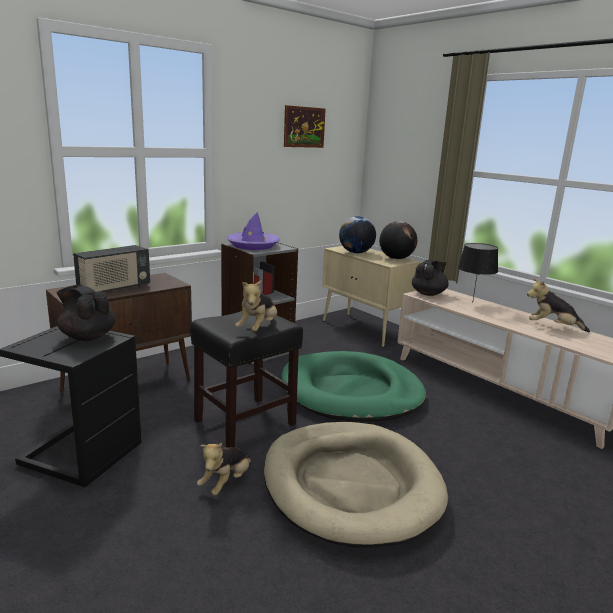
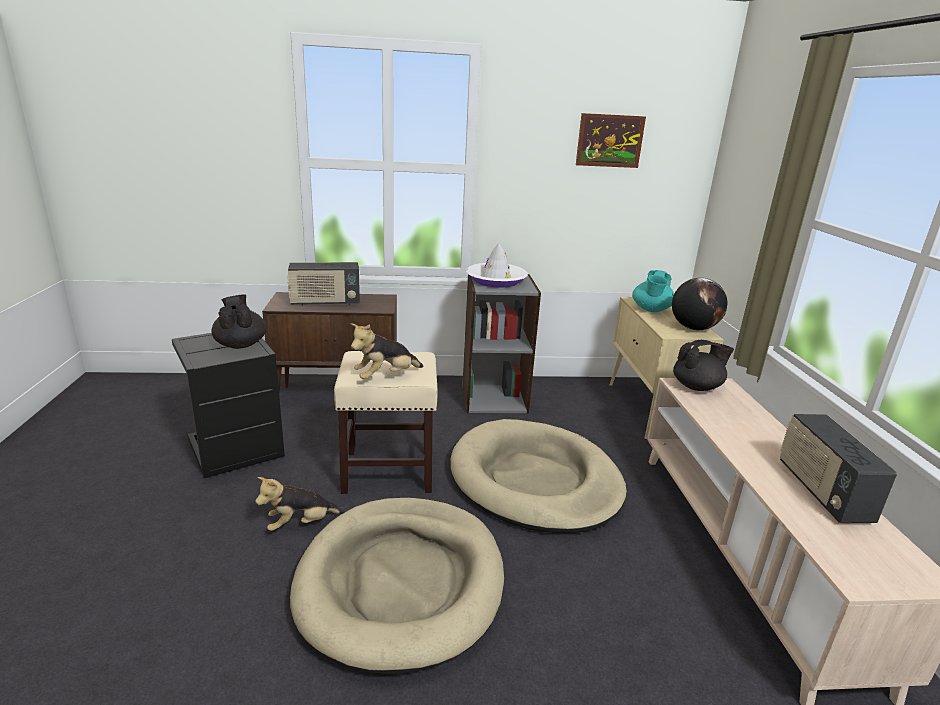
camera: 35 degrees right, 5 degrees up
(246, 422) = (389, 471): black stool -> beige stool
(253, 245) = (496, 280): purple hat -> white hat
(351, 392) = (535, 480): green dog bed -> beige dog bed
(356, 252) = (651, 310): globe -> turquoise teapot
(472, 302) = (745, 416): black table lamp -> none
(552, 327) = (821, 491): plush toy -> radio

